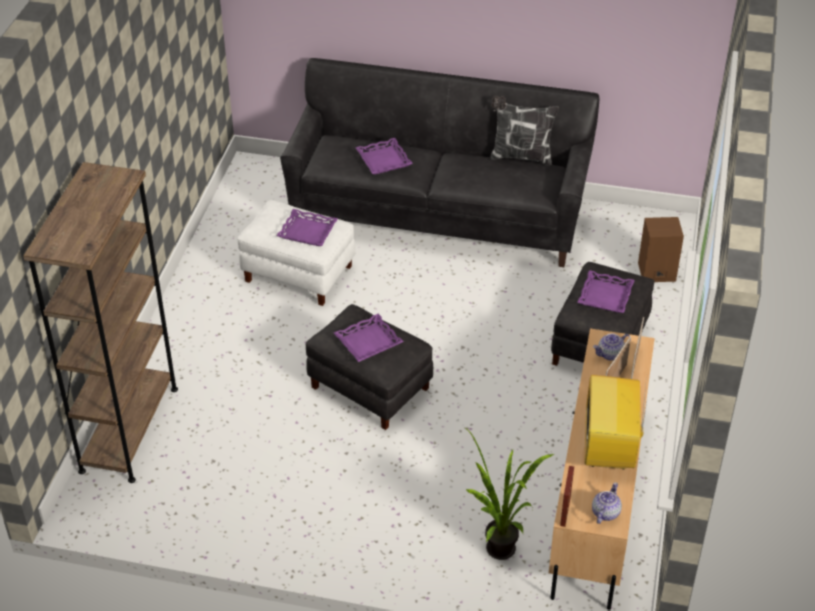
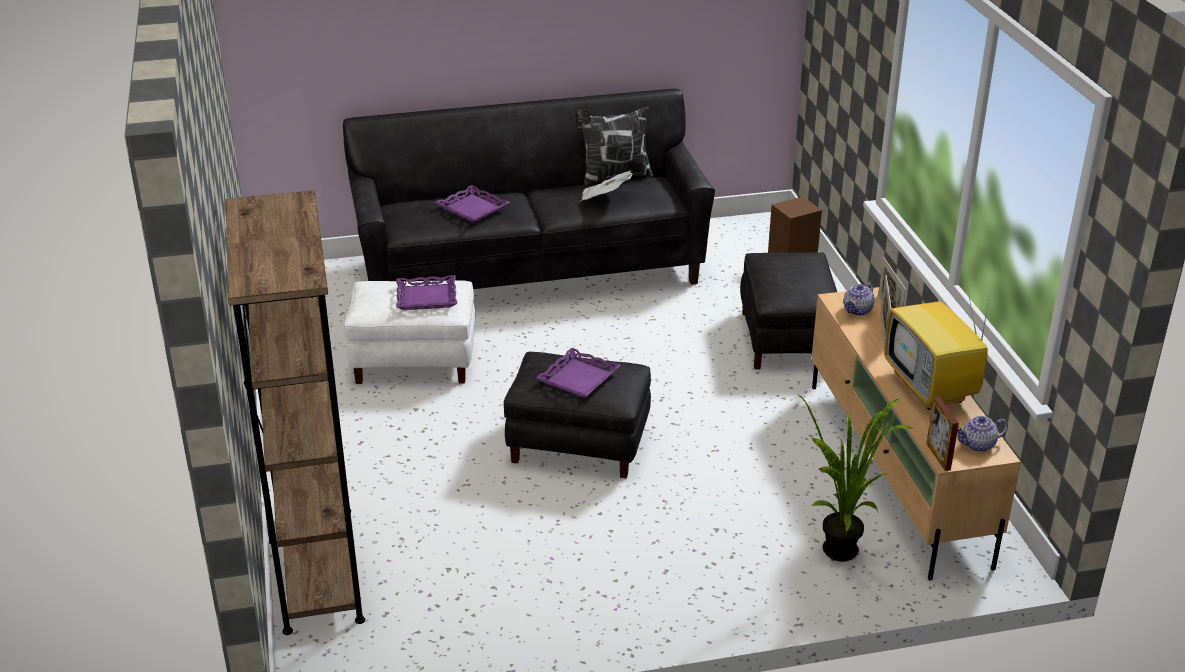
camera: 25 degrees left, 10 degrees down
(494, 179) = (605, 199): none -> newspaper
(605, 512) = (978, 445): teapot -> teapot turned 105 degrees counterclockwise
(606, 296) = (792, 275): purple tray -> none

